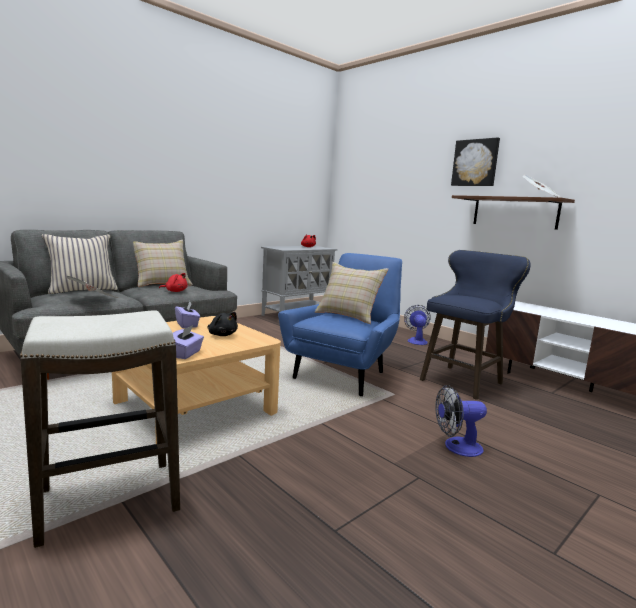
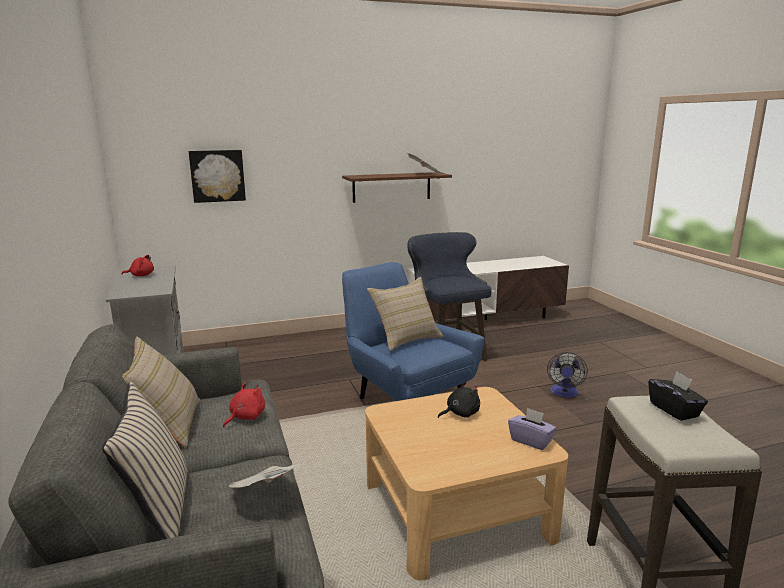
camera: 65 degrees left, 5 degrees up
(126, 322) = (674, 410): none -> black tissue box
(187, 325) = (408, 431): purple tissue box -> none
(416, 340) = (332, 340): fan -> none
(475, 163) = (344, 139): picture -> picture (217, 176)

